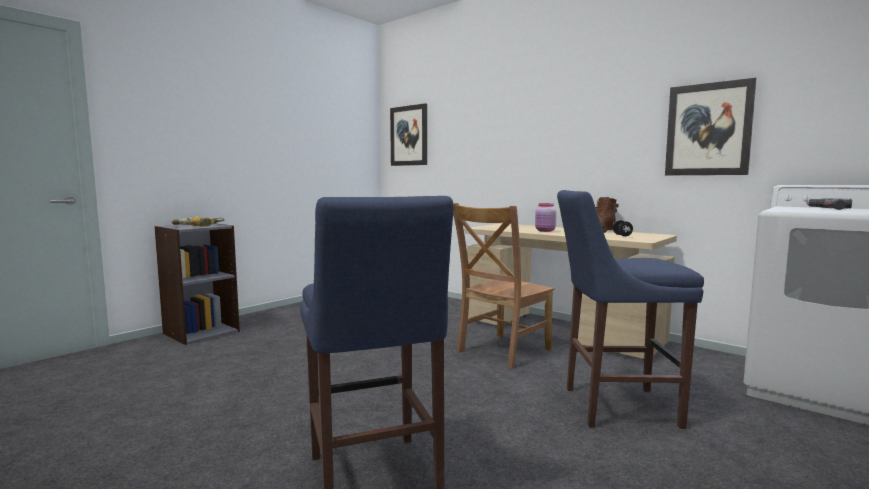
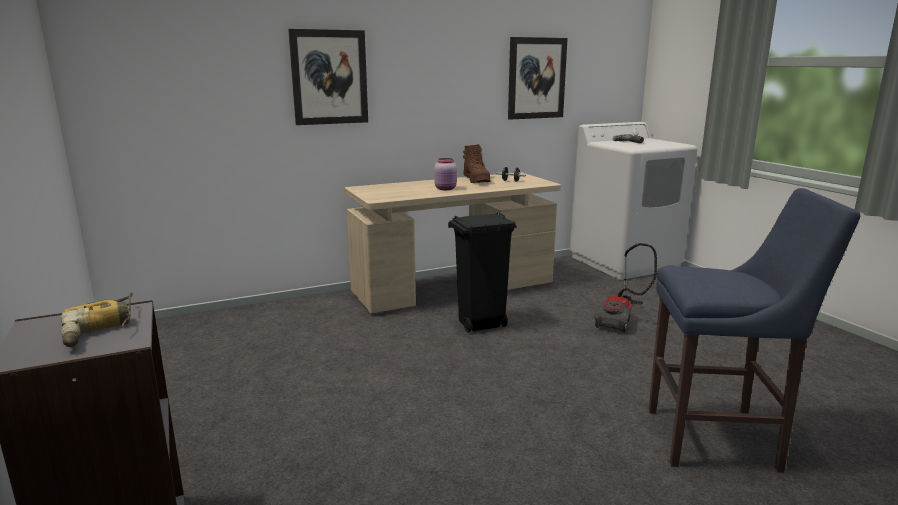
camera: 65 degrees left, 10 degrees up
(409, 136) = (140, 61): picture -> picture (329, 77)
(501, 351) = (480, 325): brown chair -> black trash can
(614, 406) = (620, 319): blue stool -> vacuum cleaner

